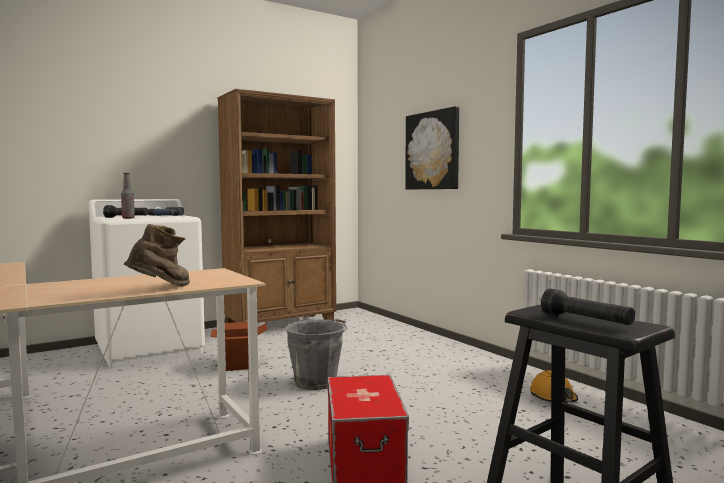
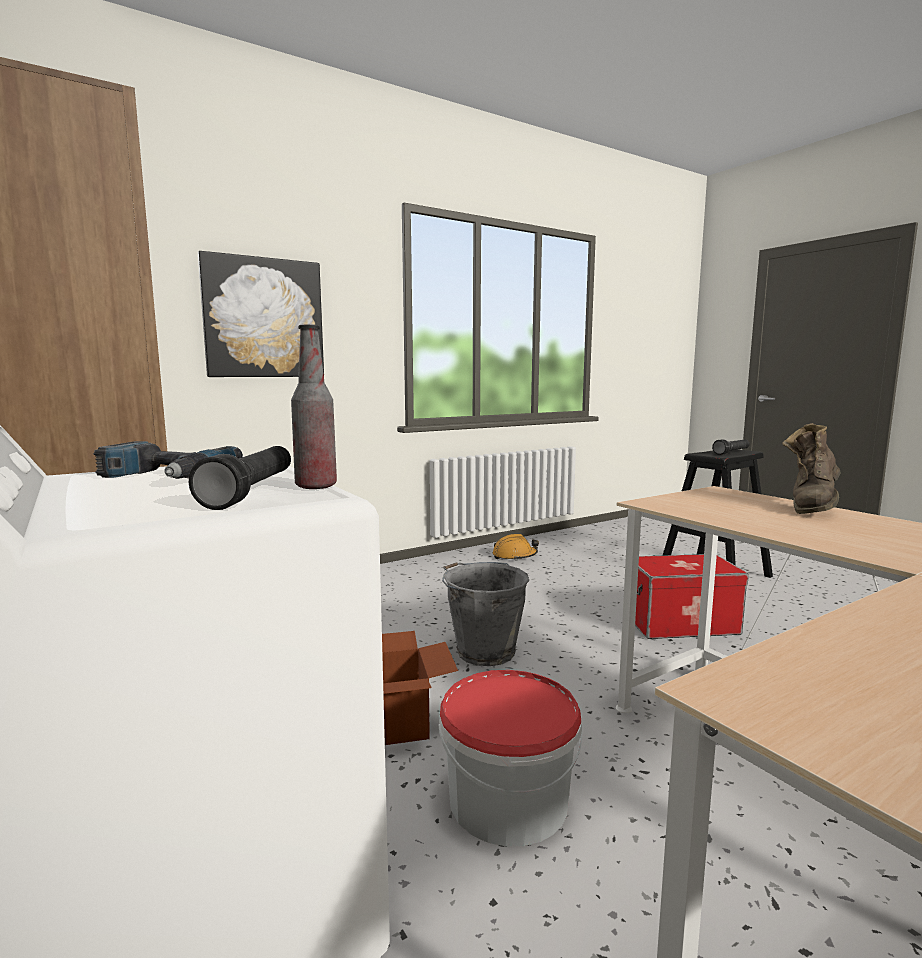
camera: 90 degrees left, 5 degrees up
(161, 289) = (812, 507): brown boot -> brown boot turned 75 degrees counterclockwise
(167, 384) = (507, 799): none -> bucket

